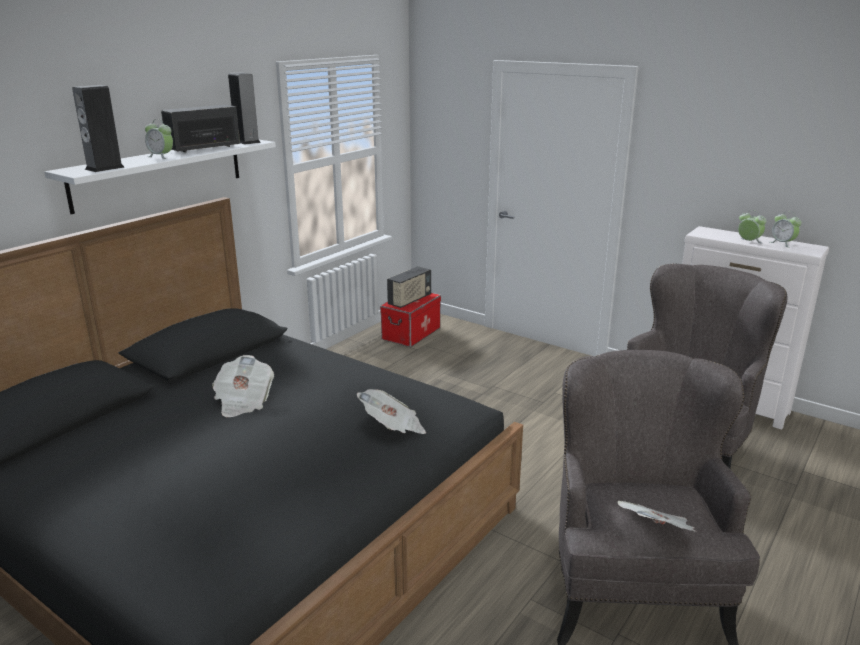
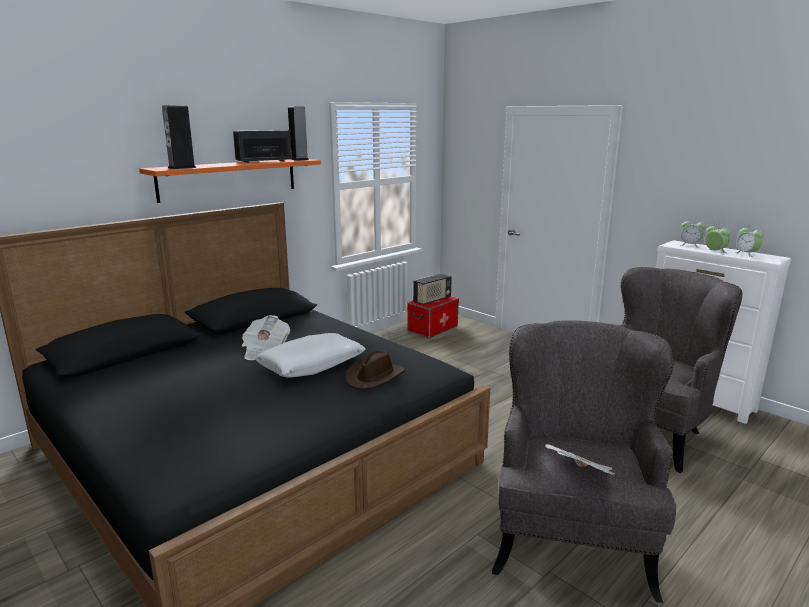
camera: 10 degrees right, 5 degrees down
(159, 173) = (229, 179): white shelf -> orange shelf
(161, 156) = (228, 164): alarm clock -> alarm clock (690, 245)
(310, 417) = (311, 365): none -> white pillow
(393, 428) = (374, 377): newspaper -> brown hat

